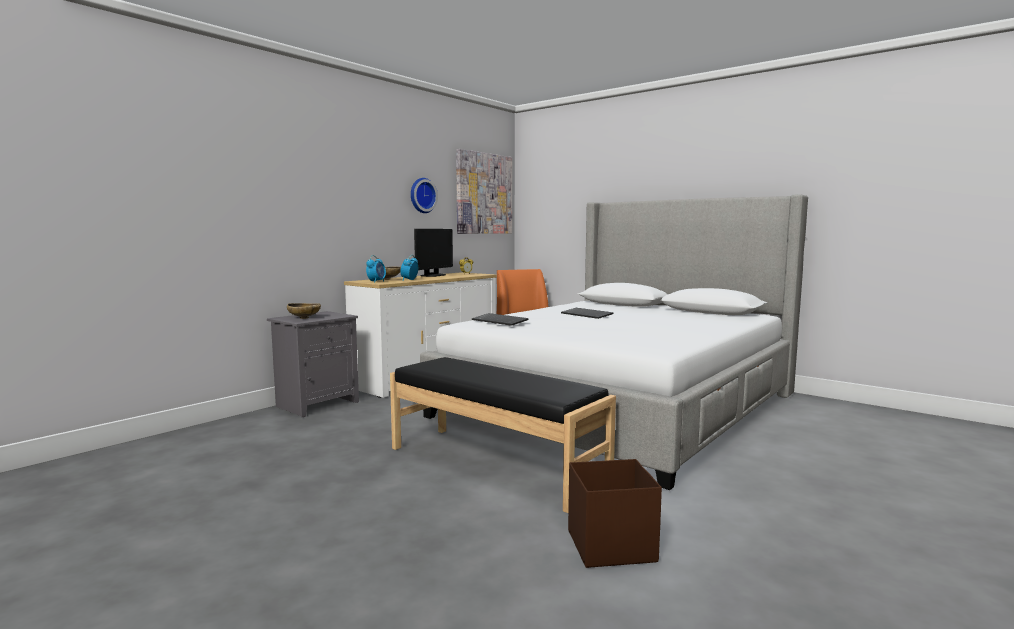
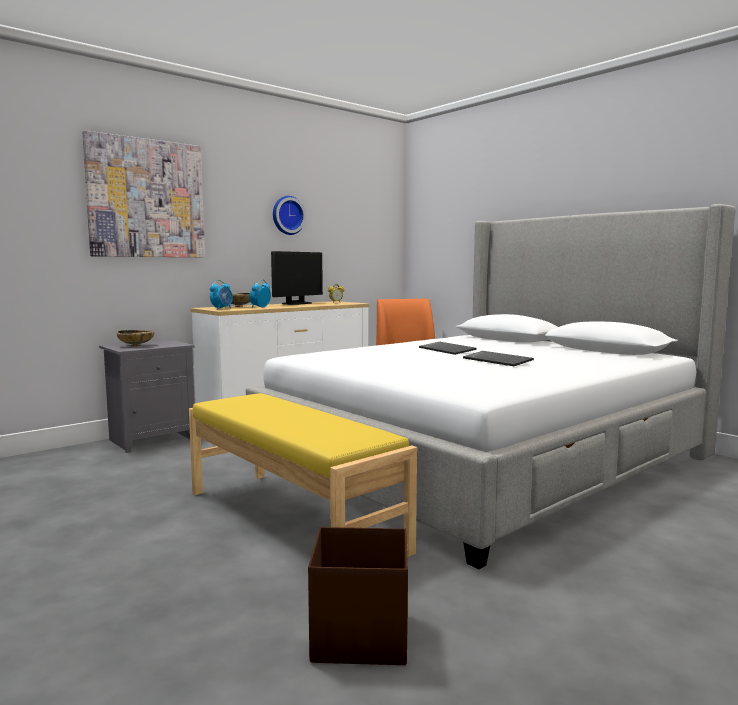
camera: 10 degrees right, 0 degrees up
(483, 193) = (365, 214): picture -> picture (146, 199)
(495, 464) = (292, 519): black bench -> yellow bench
(501, 321) = (335, 354): keyboard -> keyboard (498, 360)

